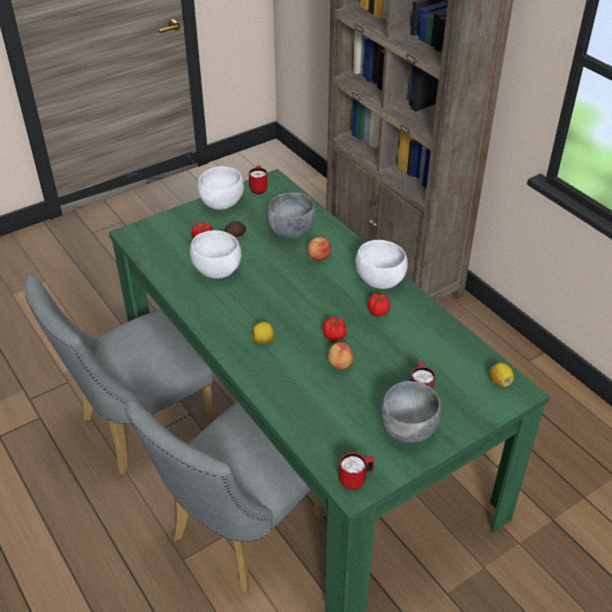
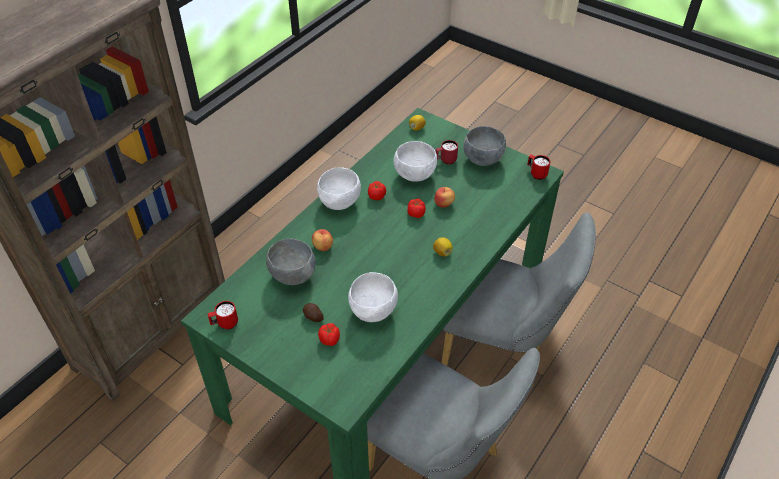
camera: 110 degrees left, 5 degrees up
(222, 204) = (263, 345): white bowl -> white bowl (414, 175)

